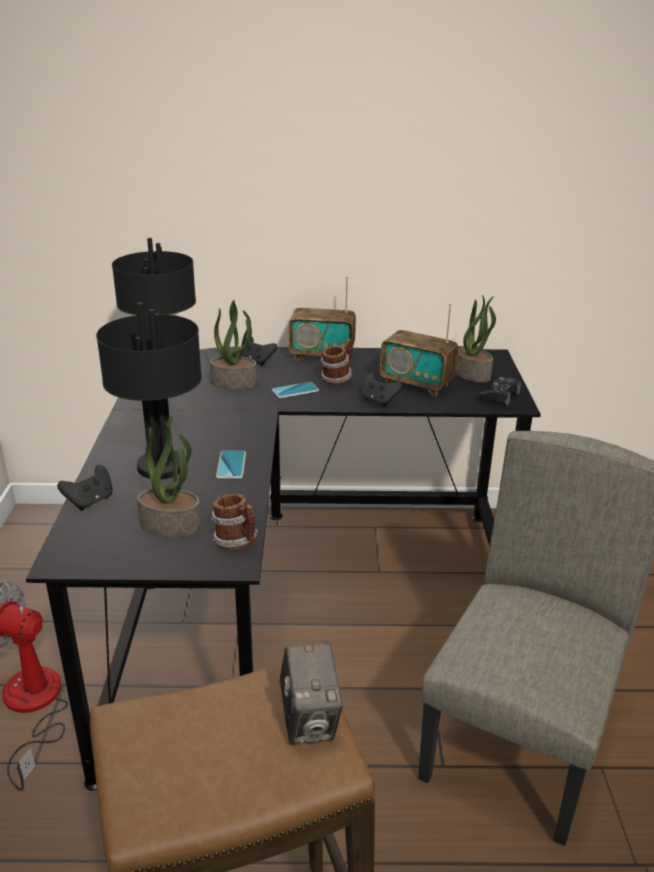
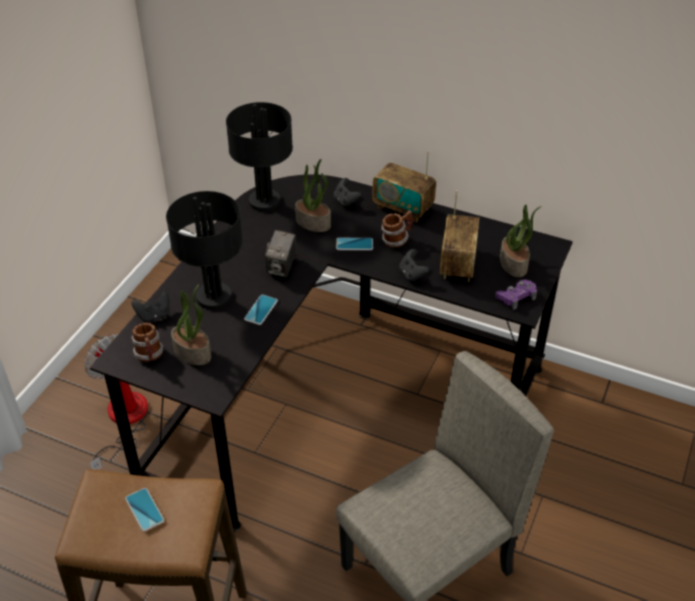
camera: 25 degrees right, 15 degrees up
(225, 730) = (144, 510): none -> phone
(237, 543) = (224, 382): mug -> mug (150, 355)
(309, 720) = (190, 521): camera -> camera (281, 267)
(417, 384) = (457, 263): radio -> radio turned 135 degrees counterclockwise
(499, 396) = (516, 297): black game controller -> purple game controller

